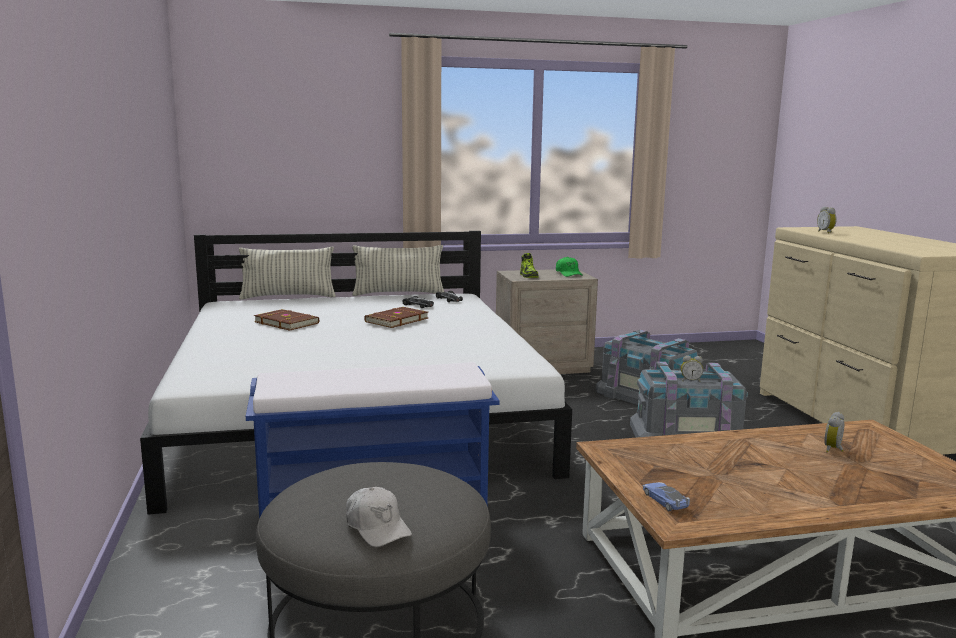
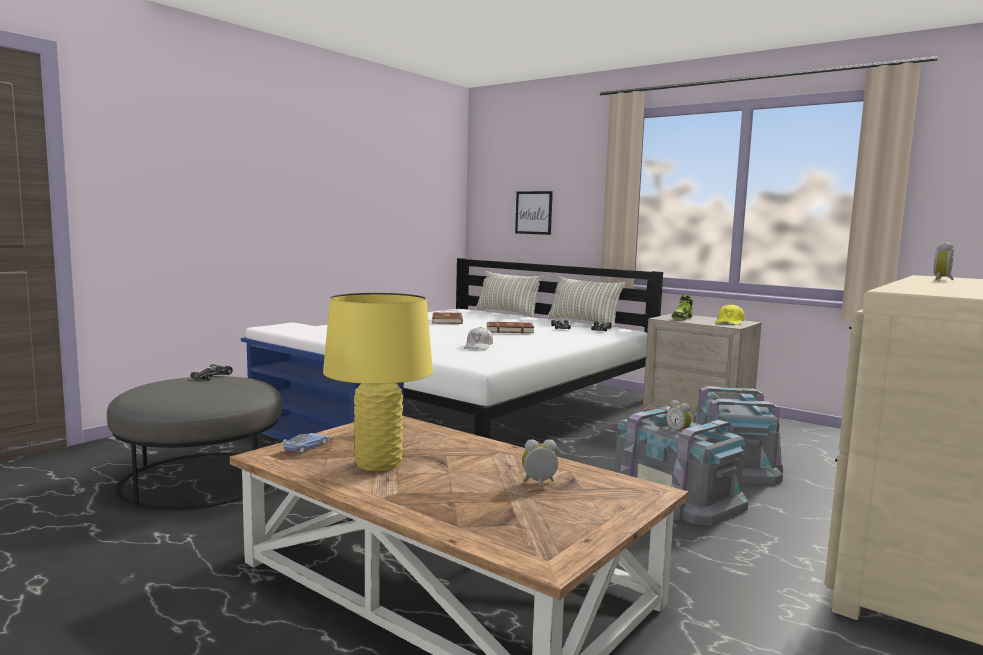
camera: 50 degrees right, 5 degrees down
(296, 170) = (533, 212): none -> picture
(326, 479) = (211, 376): none -> toy car
(377, 527) = (153, 393): white cap -> white cap (478, 347)
(568, 273) = (730, 322): green cap -> yellow cap
(745, 486) = (378, 464): none -> yellow table lamp

